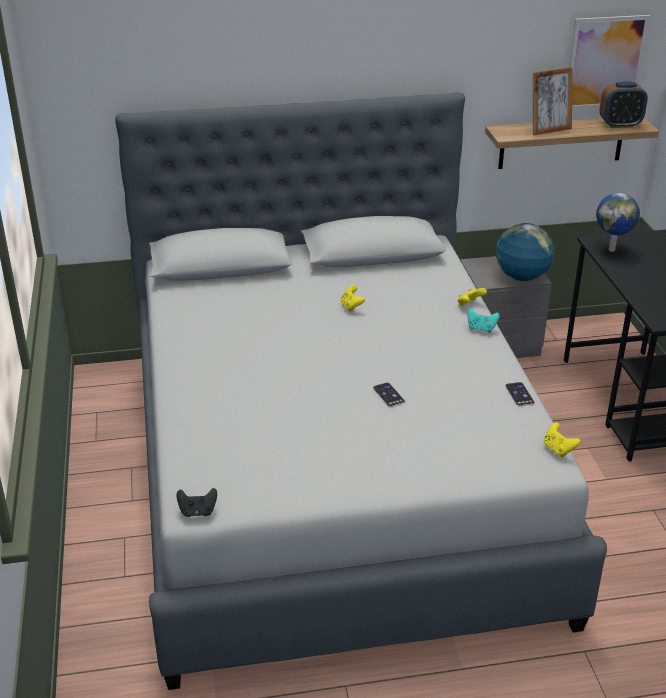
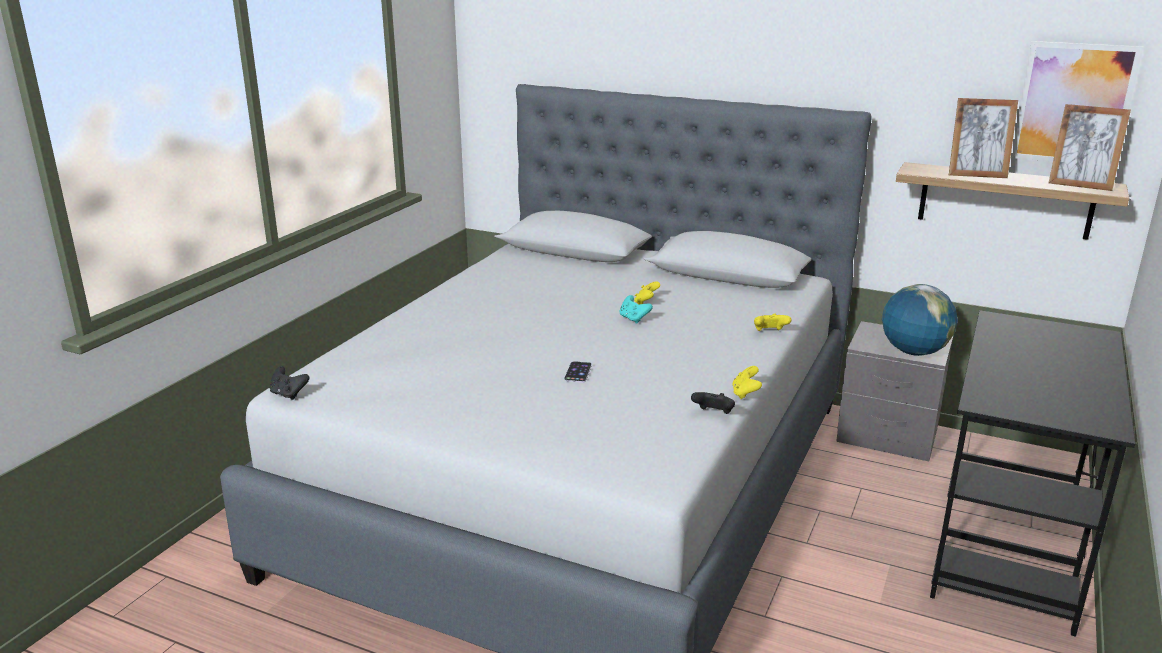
camera: 35 degrees right, 10 degrees down
(481, 329) = (753, 353): turquoise game controller -> turquoise game controller (633, 319)
(519, 394) = (713, 414): phone -> black game controller
(558, 449) = (685, 471): yellow game controller -> yellow game controller (745, 394)
(612, 249) = (1009, 330): globe -> none
(620, 124) = (1080, 185): alarm clock -> picture frame

